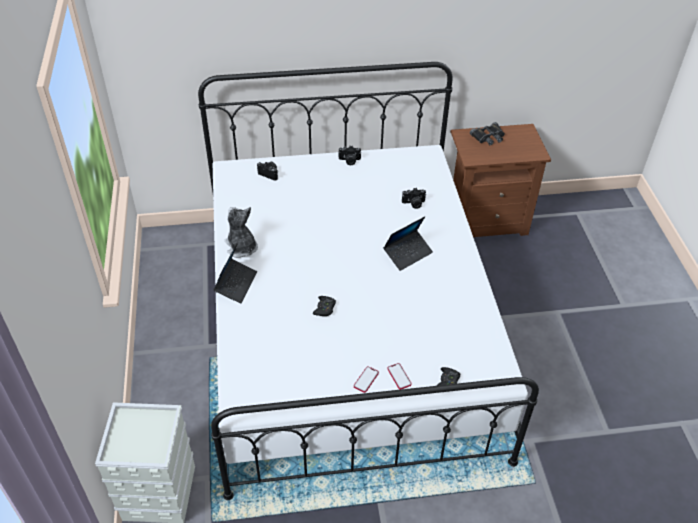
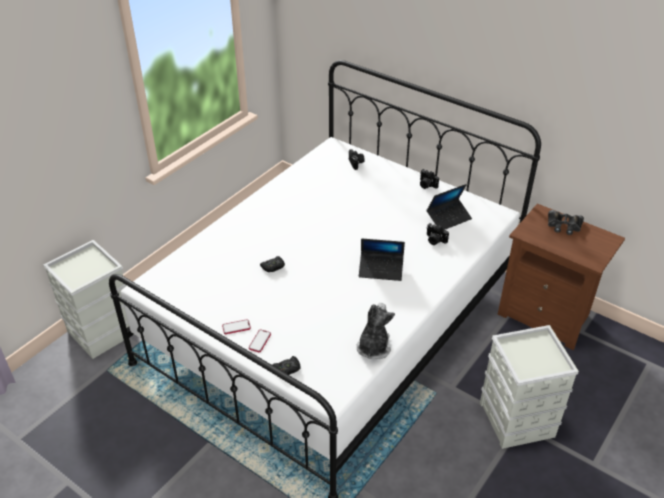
camera: 45 degrees right, 5 degrees down
(236, 284) = (240, 217): laptop -> laptop (448, 218)
(241, 247) = (274, 198): plush toy -> plush toy (373, 347)
(553, 310) = (517, 420): none -> grey storage box

